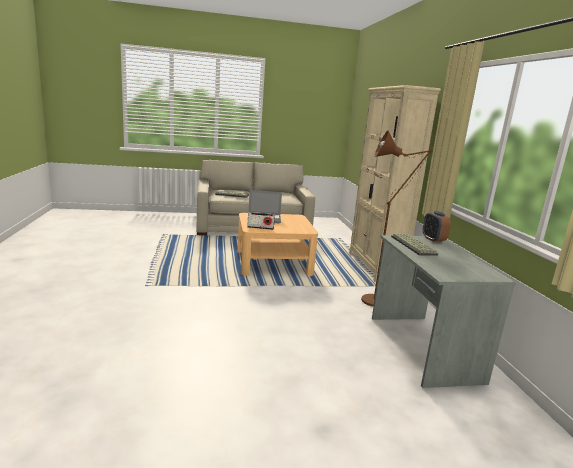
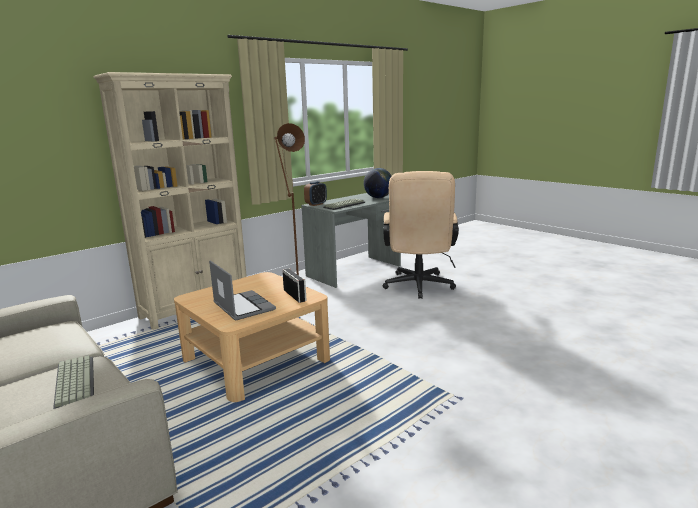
camera: 120 degrees left, 0 degrees up
(324, 358) = (418, 287): none -> beige office chair
(449, 270) = (378, 198): none -> globe

